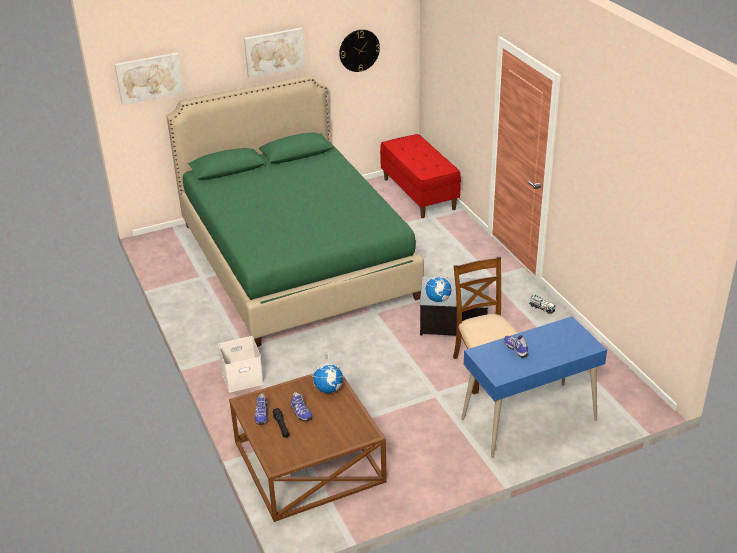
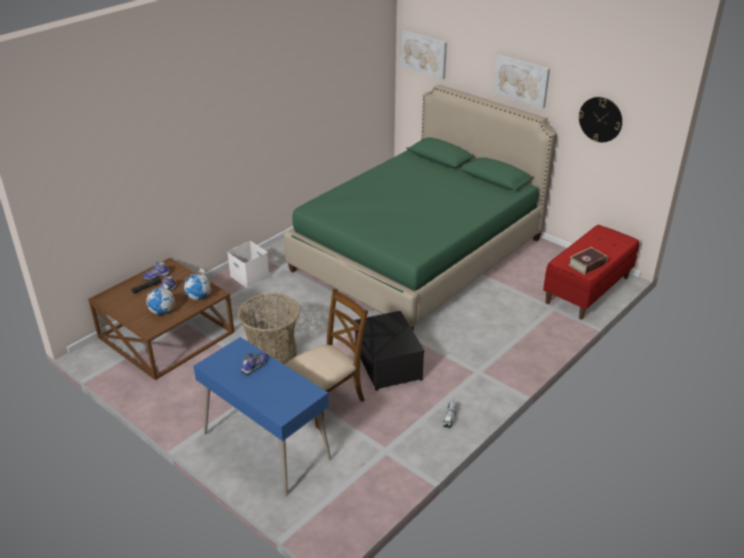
camera: 65 degrees right, 0 degrees up
(390, 388) = (272, 351): none -> basket
(436, 165) = (587, 264): none -> book
(438, 299) = (369, 328): globe -> globe (162, 311)

